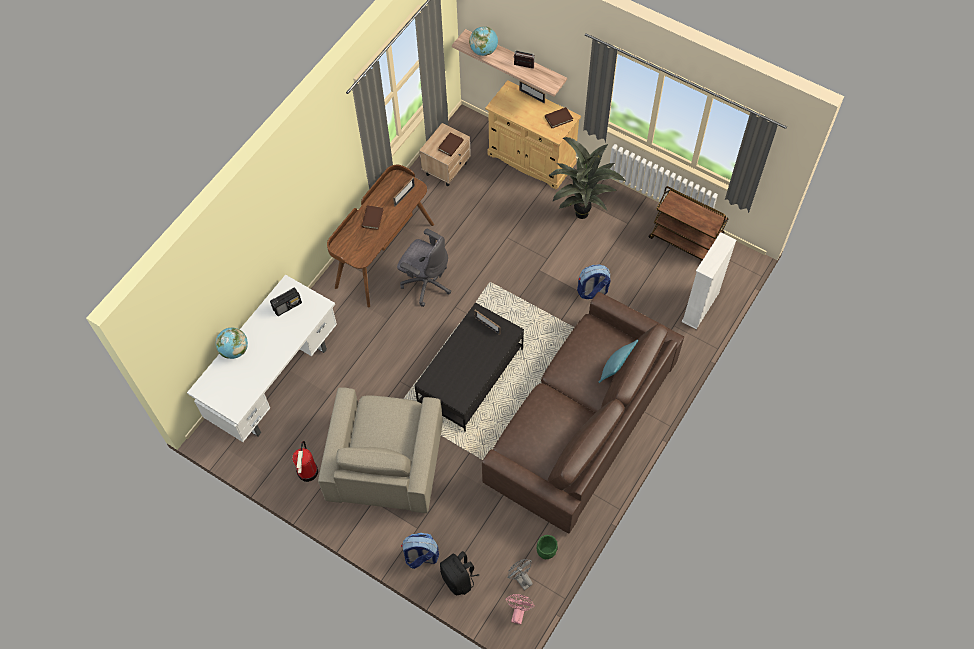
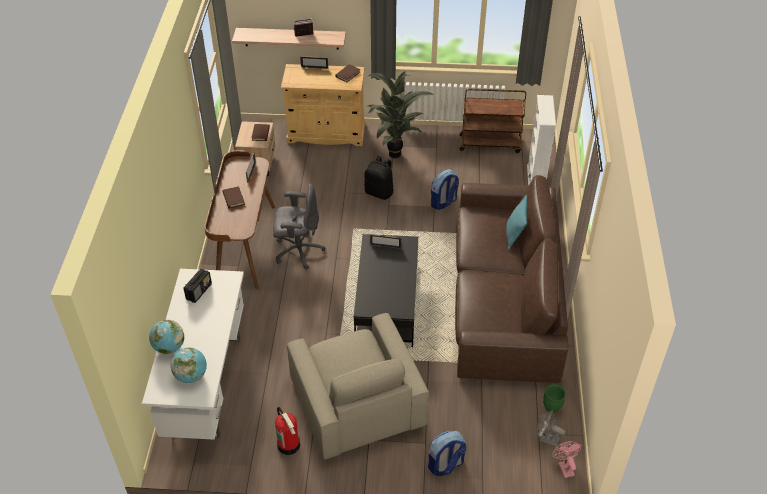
camera: 30 degrees left, 15 degrees down
(459, 579) = (493, 466): black backpack -> black backpack (379, 192)
(484, 51) = (263, 36): globe -> globe (191, 375)

